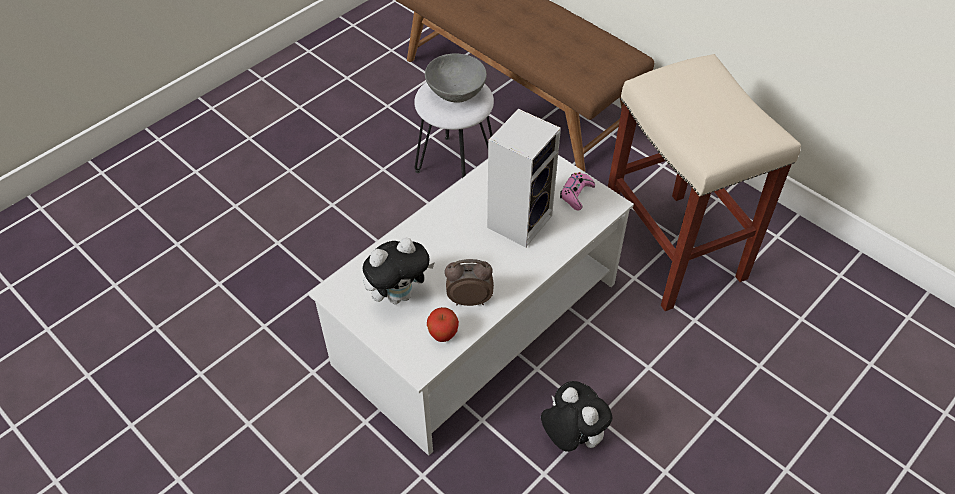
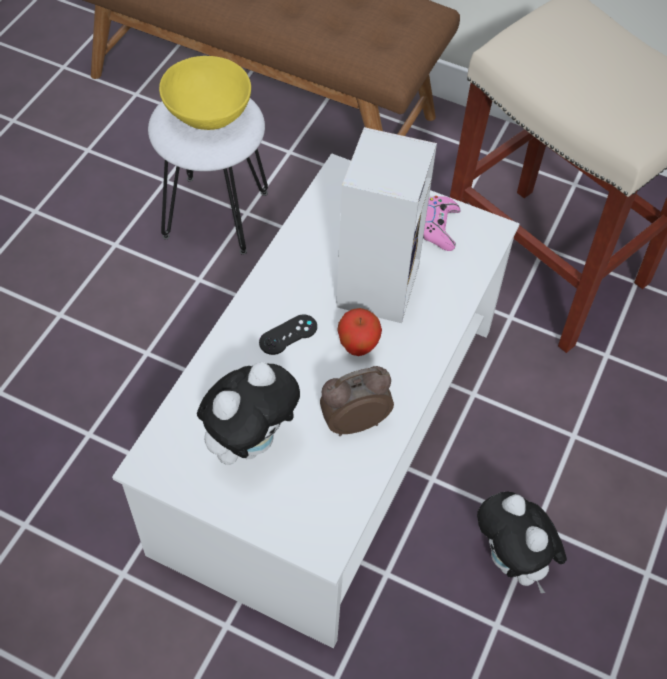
camera: 20 degrees left, 5 degrees up
(443, 335) = (338, 487): apple -> apple (358, 347)
(449, 237) = (288, 335): none -> black game controller
(456, 92) = (208, 114): grey bowl -> yellow bowl
(571, 437) = (512, 562): plush toy -> plush toy turned 150 degrees counterclockwise

